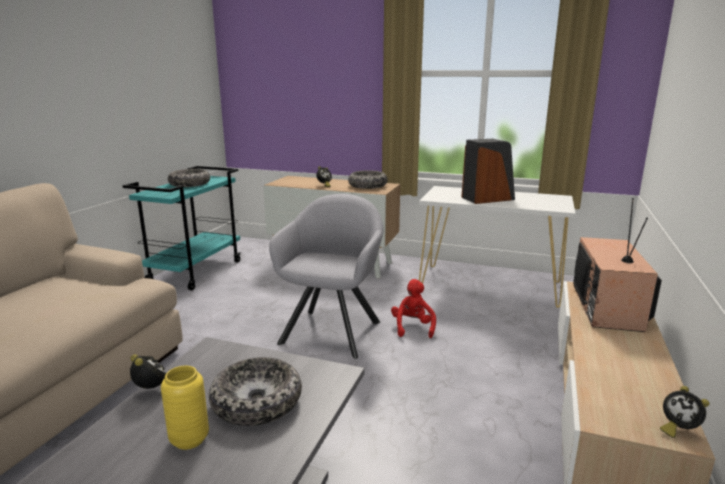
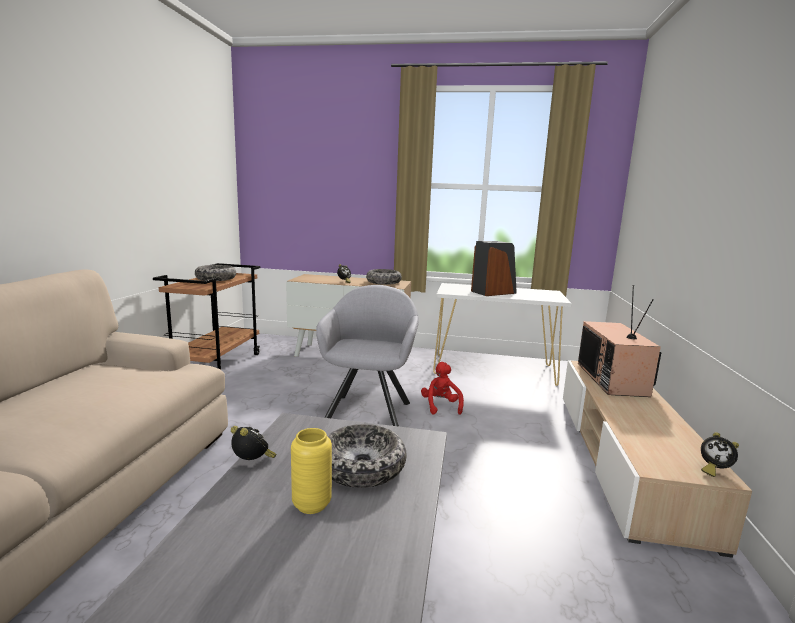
camera: 10 degrees left, 5 degrees down
(196, 271) = (217, 364): turquoise cart -> brown cart

